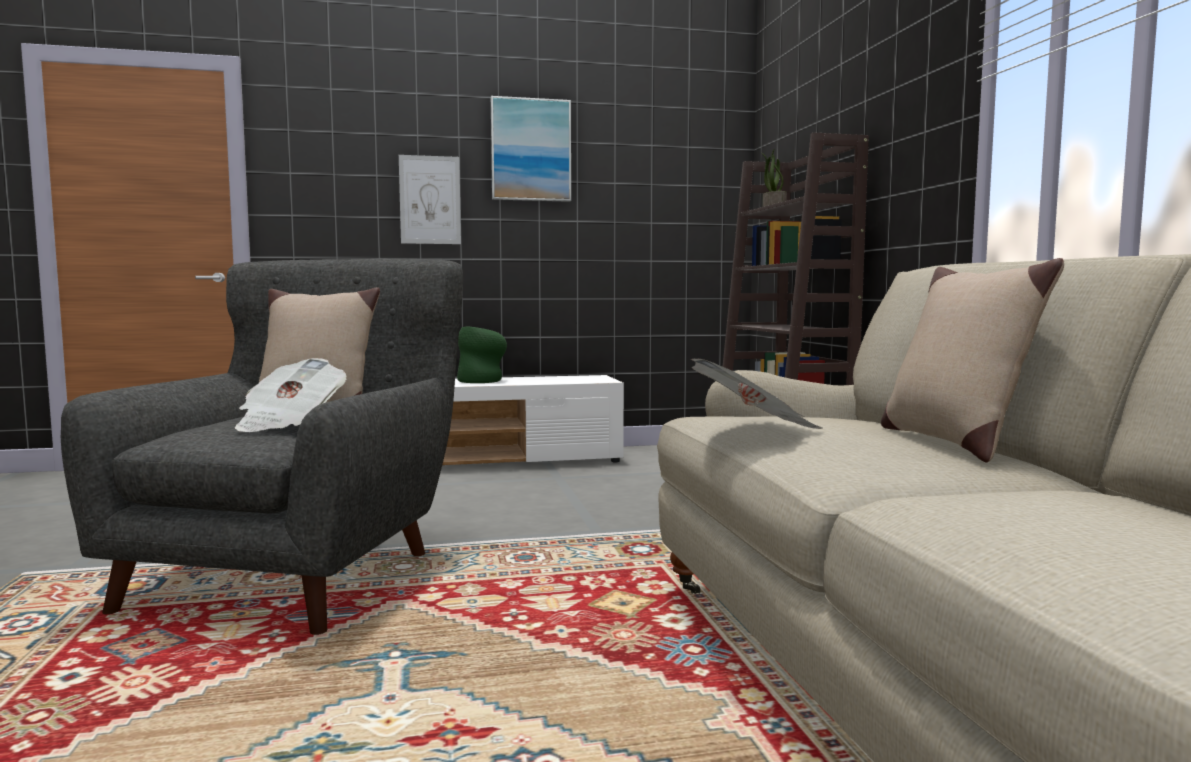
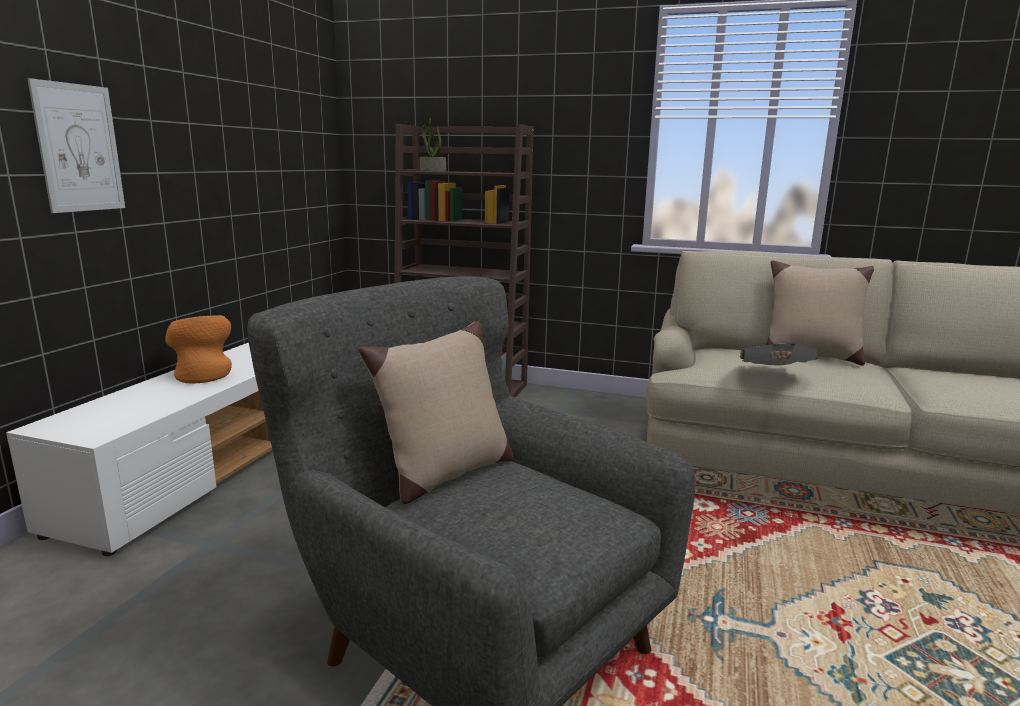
camera: 60 degrees left, 10 degrees up
(289, 423) = (544, 492): newspaper -> none
(482, 381) = (202, 375): green vase -> orange vase
(531, 150) = (180, 84): picture -> none

